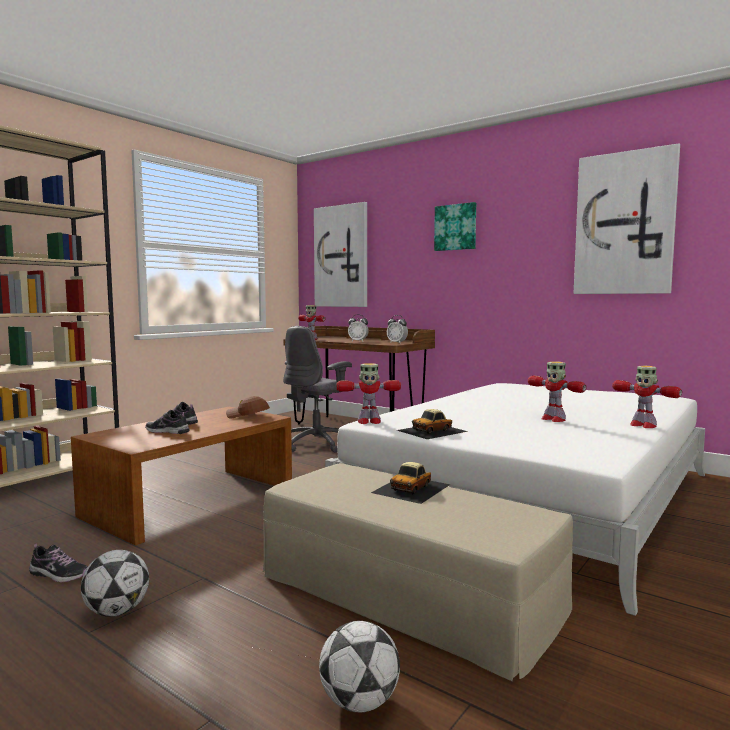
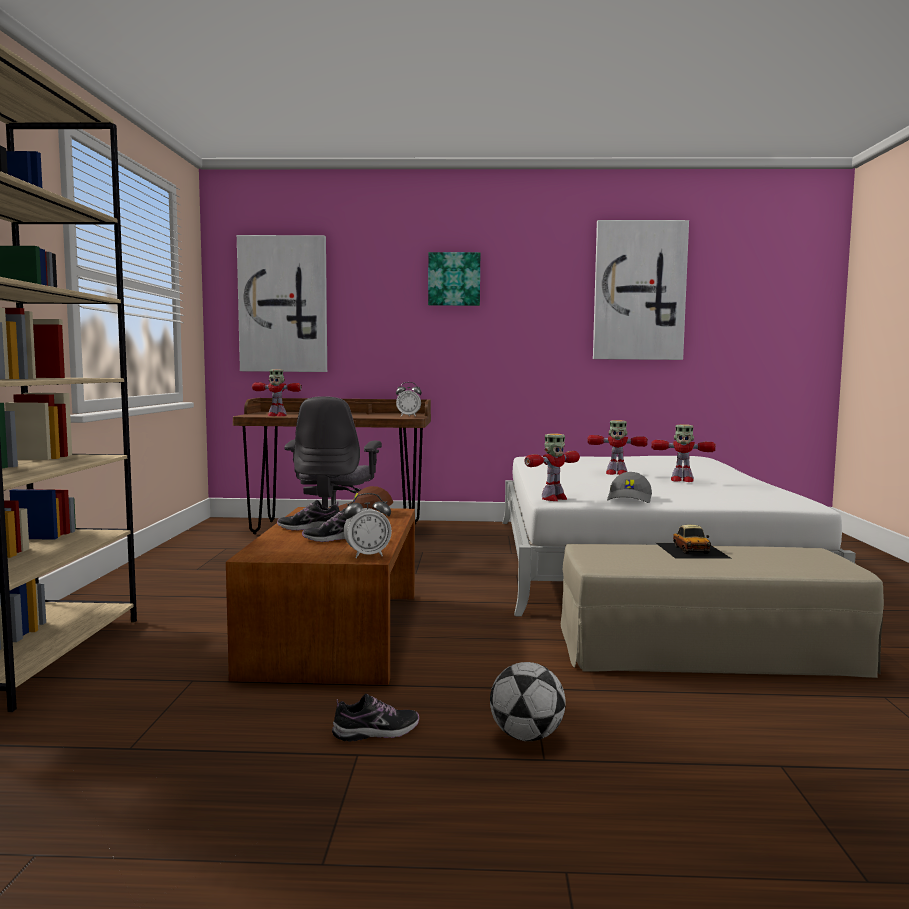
camera: 35 degrees left, 0 degrees up
(358, 341) = (352, 416): alarm clock -> alarm clock (367, 555)
(359, 702) = (834, 719): football -> none
(432, 430) = (630, 499): toy car -> grey cap
(642, 425) = (744, 478): toy robot -> toy robot (616, 473)

